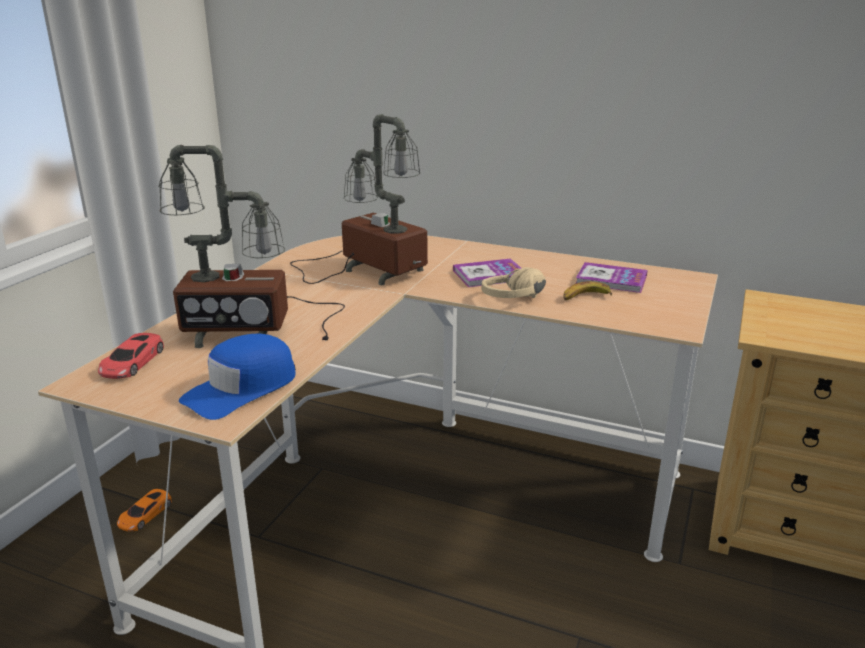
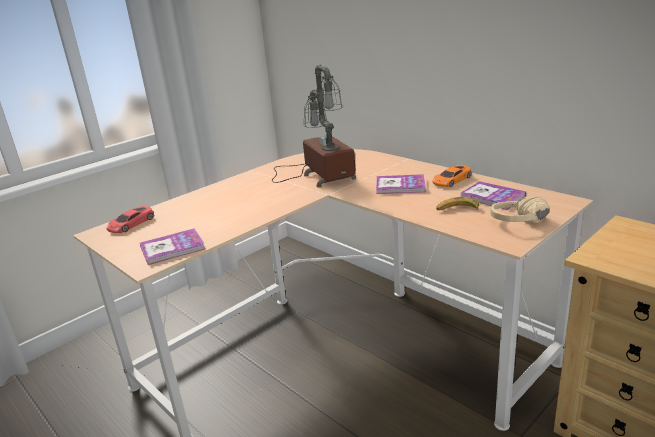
camera: 25 degrees right, 0 degrees up
(145, 514) = (180, 321): orange toy car -> orange toy car (451, 180)
(241, 388) = (172, 248): blue cap -> book
(254, 328) = (214, 209): table lamp -> none
(519, 301) = (403, 208): beige headphones -> beige headphones (523, 225)

